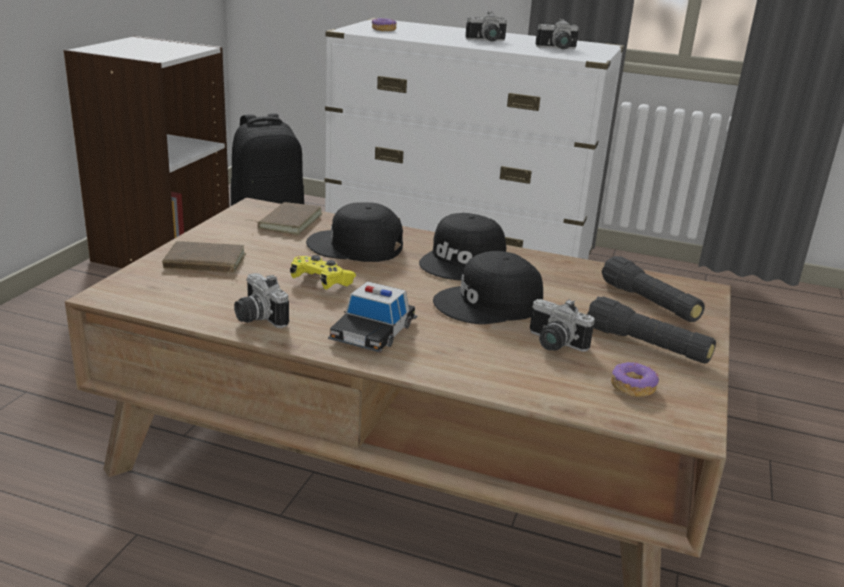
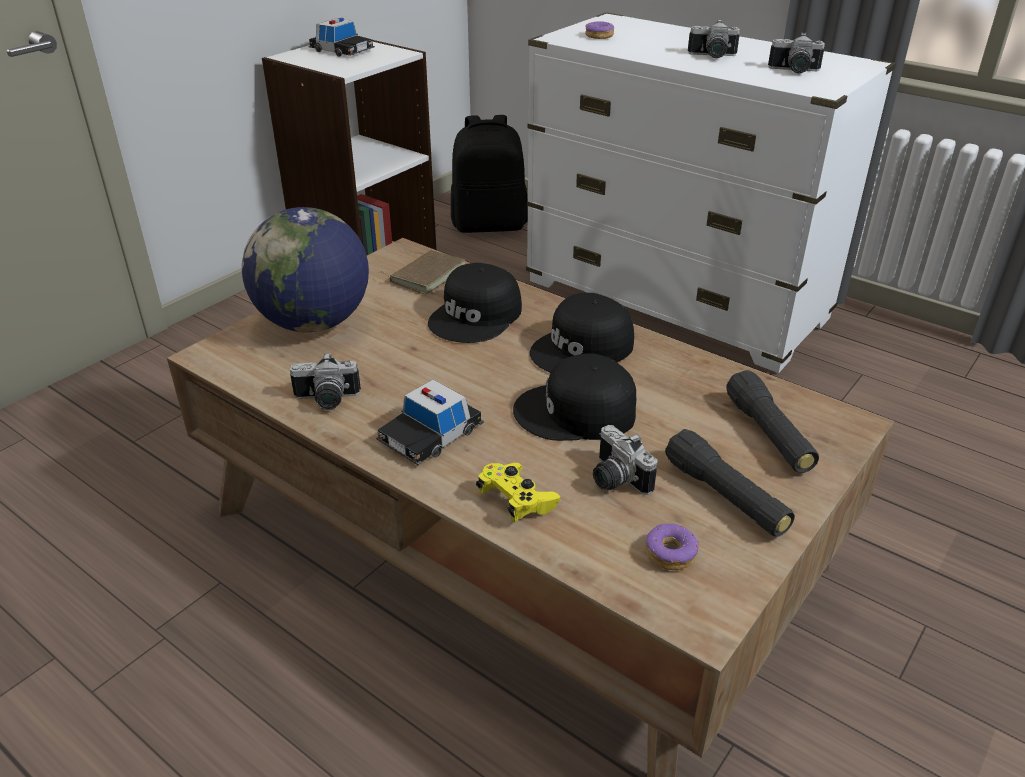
camera: 20 degrees right, 10 degrees up
(140, 45) = (342, 50): none -> toy car
(204, 263) = (314, 323): brown book -> globe
(256, 317) = (326, 401): camera -> camera turned 75 degrees counterclockwise
(321, 282) = (415, 361): yellow game controller -> yellow game controller (516, 501)
(355, 247) = (477, 316): black cap -> black cap turned 90 degrees counterclockwise

